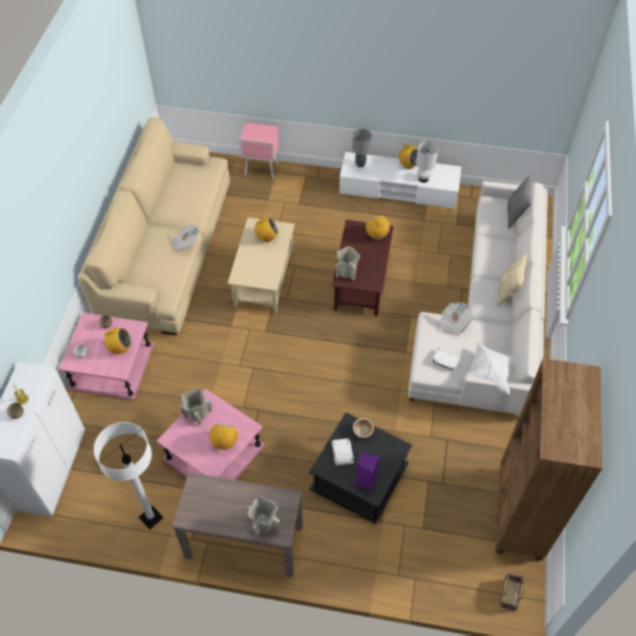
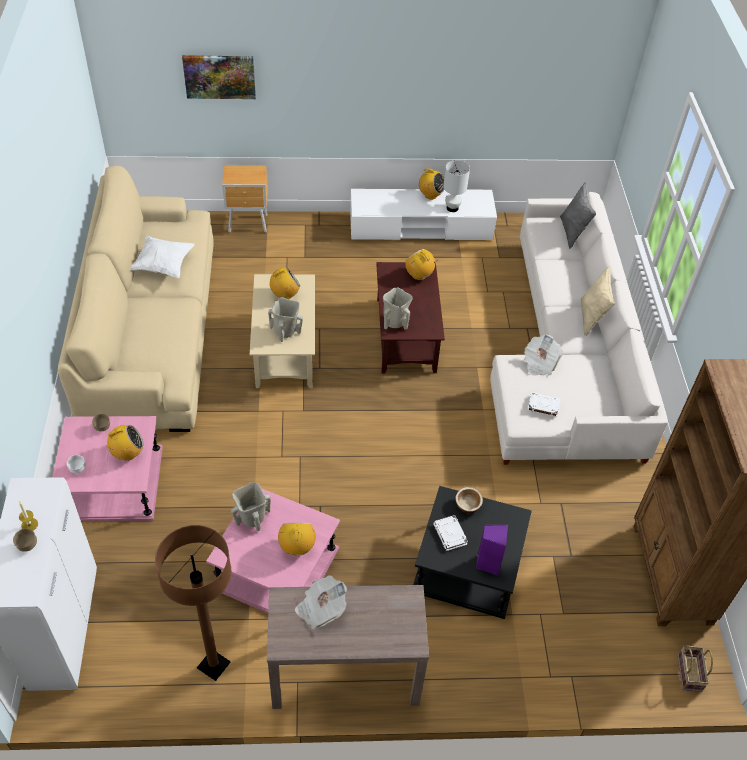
camera: 15 degrees left, 5 degrees down
(151, 518) = (213, 665): white floor lamp -> brown floor lamp
(185, 243) = (183, 313): newspaper -> newspaper (321, 608)
(242, 55) = (219, 76): none -> picture
(262, 170) = (249, 224): pink nightstand -> brown nightstand
(264, 524) = (387, 634): beige vase -> beige vase (286, 332)
(360, 164) = (372, 200): grey table lamp -> none
(491, 373) = (600, 413): white pillow -> white pillow (163, 265)

